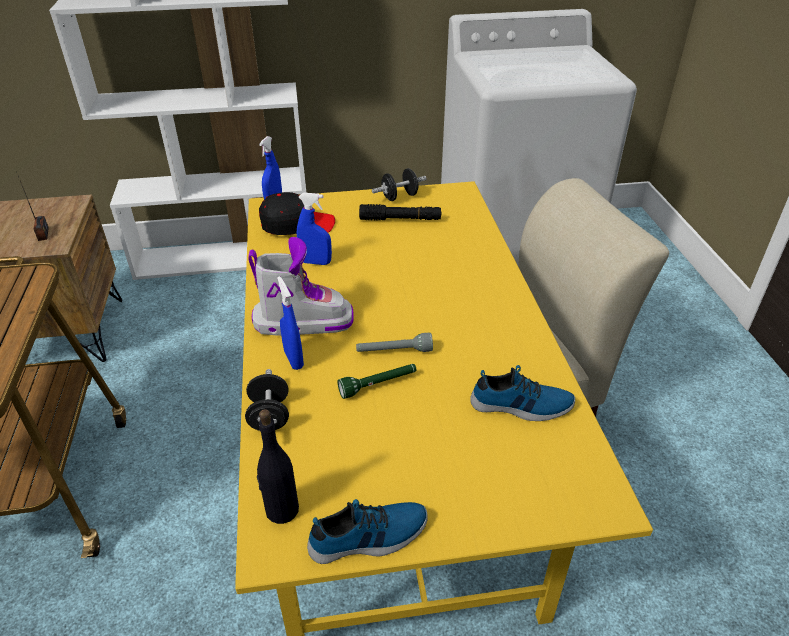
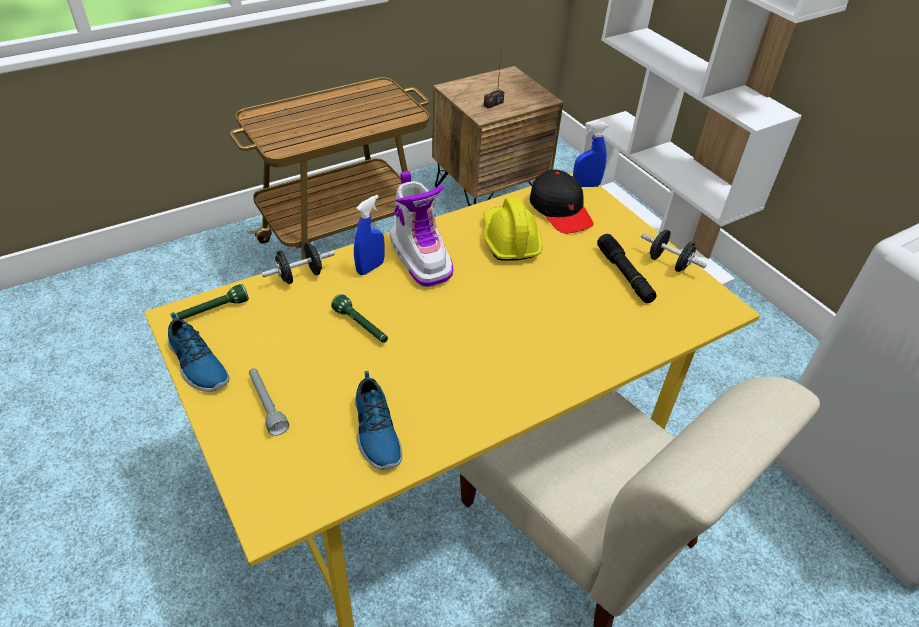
camera: 65 degrees right, 5 degrees up
(281, 510) = (212, 311): black bottle -> green flashlight
(316, 262) = (509, 240): blue spray bottle -> yellow hard hat
(394, 351) = (409, 325): grey flashlight -> grey flashlight (267, 405)

